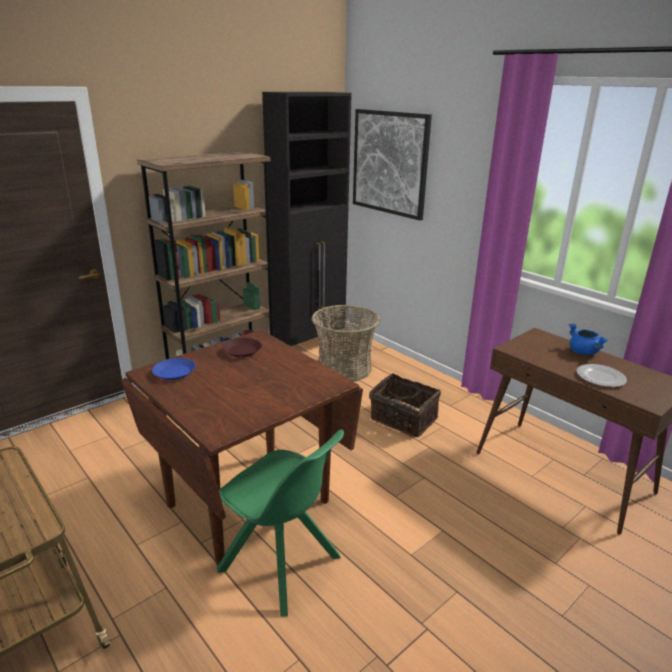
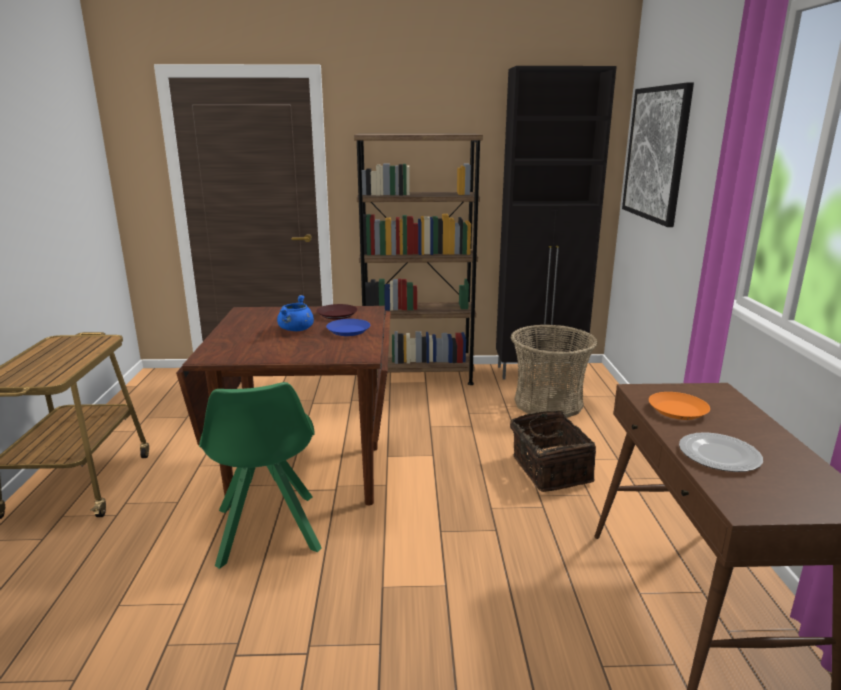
camera: 40 degrees right, 5 degrees down
(174, 372) = (261, 315): blue plate -> blue plate (348, 331)
(545, 356) = (678, 410): none -> orange plate
(583, 352) = (752, 425): blue cooking pot -> blue cooking pot (296, 330)

